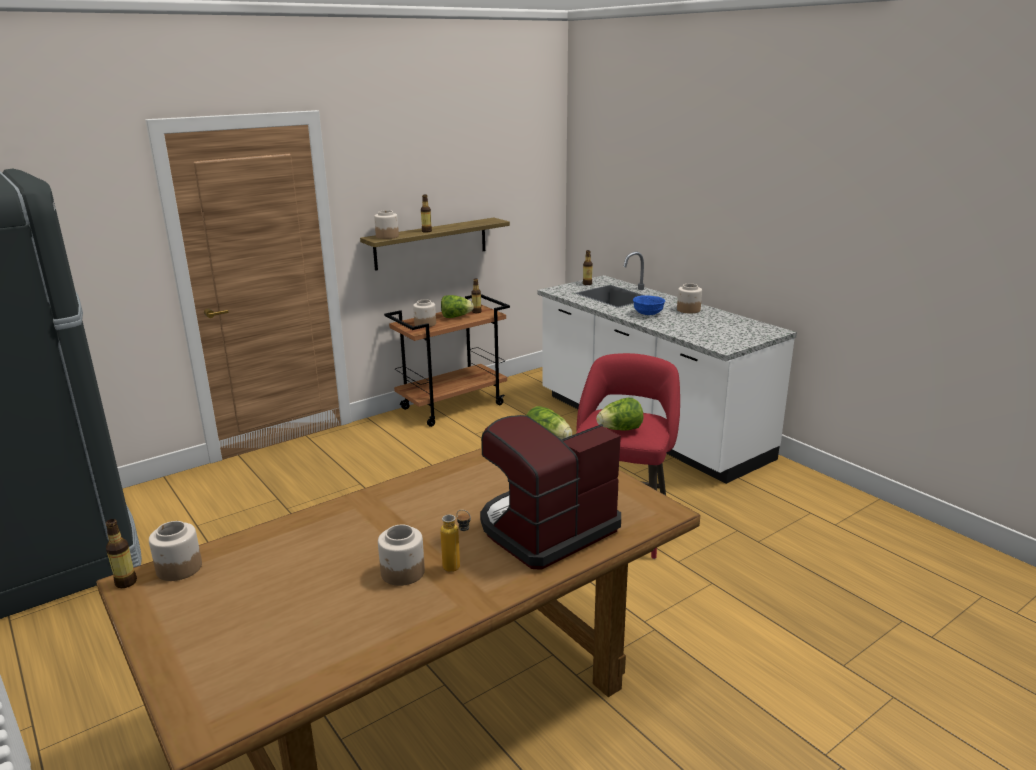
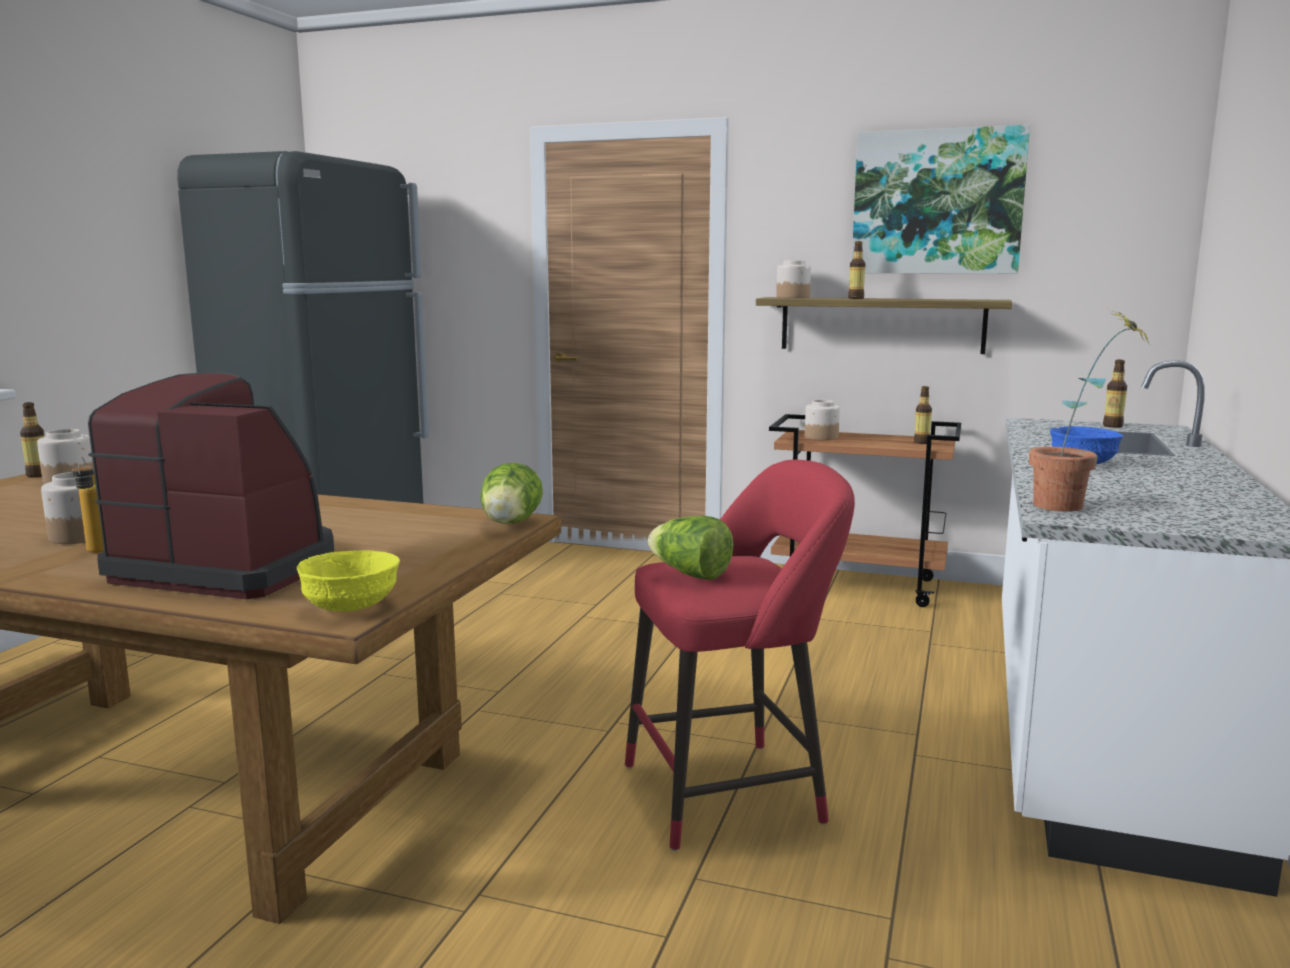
camera: 55 degrees right, 10 degrees down
(453, 163) = (937, 202): none -> picture
(456, 317) = (878, 440): lettuce -> none
(655, 508) = (350, 607): none -> yellow bowl
(688, 310) = (1186, 476): jar -> none
(714, 341) = (1074, 507): none -> potted plant

